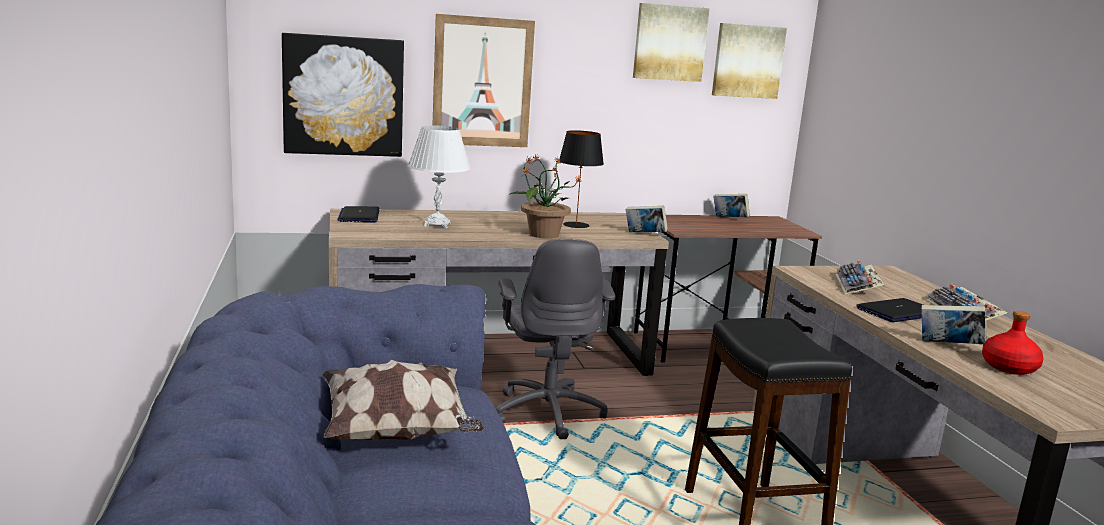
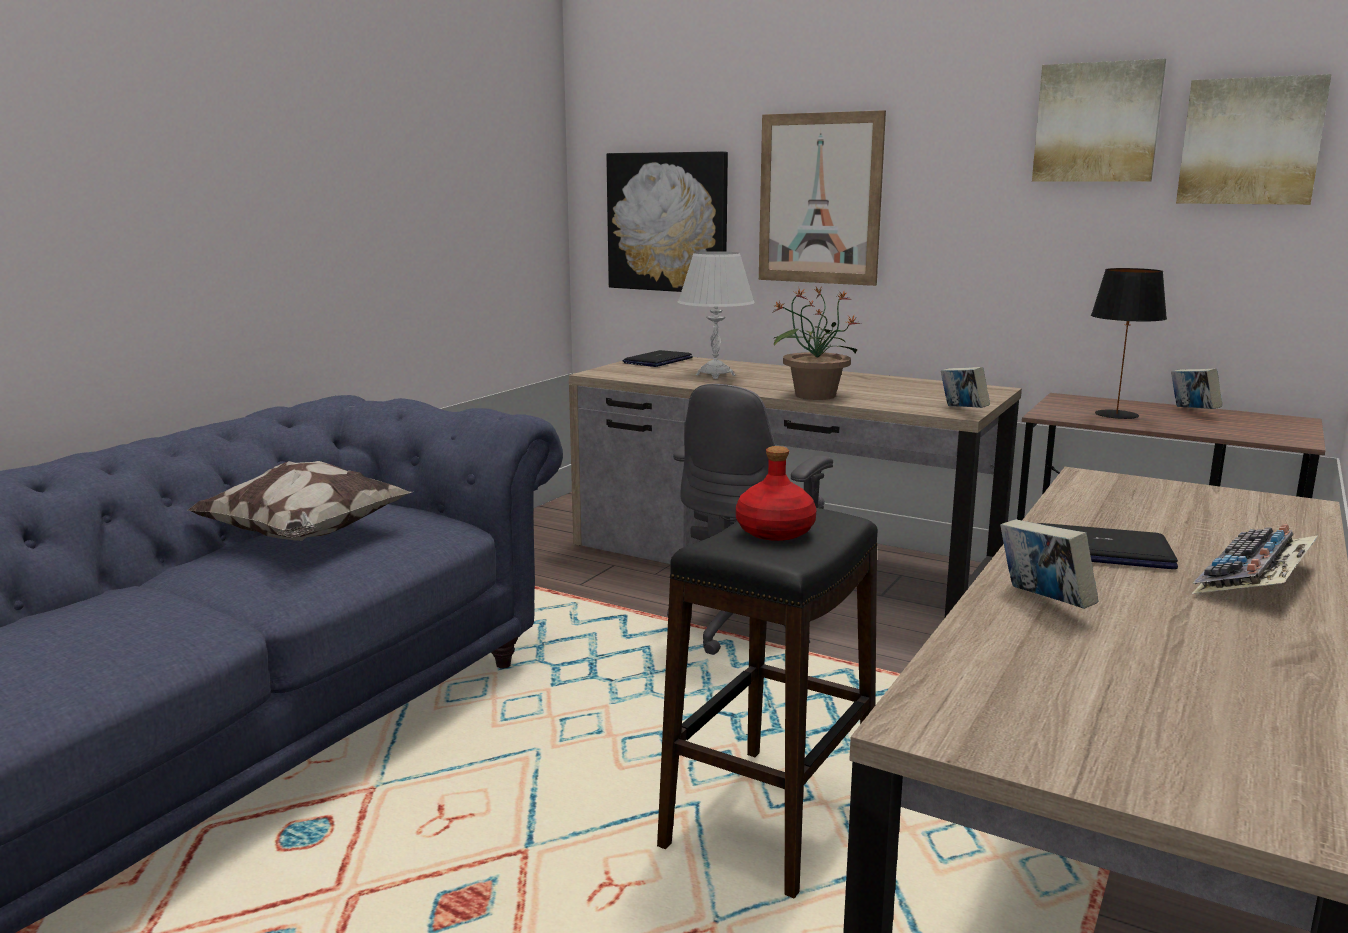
camera: 45 degrees right, 0 degrees up
(576, 225) = (893, 392): black table lamp -> black table lamp (1116, 415)
(858, 286) = (1142, 511): keyboard -> none
(1008, 367) = (1069, 653): red bottle -> red bottle (775, 531)

